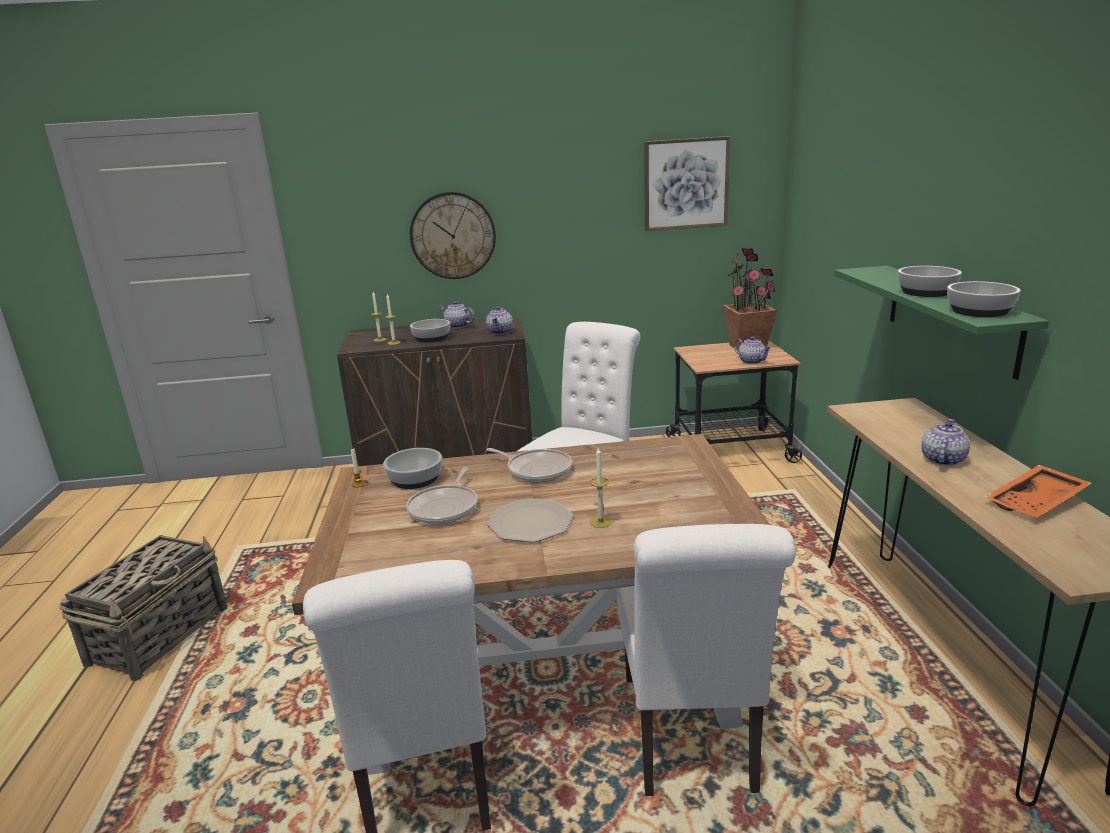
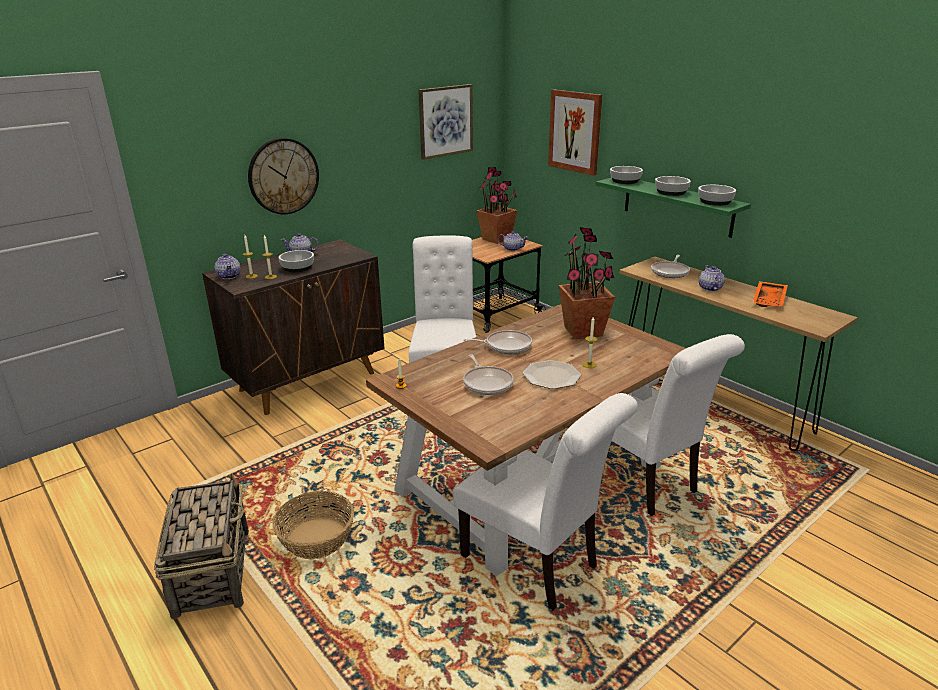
camera: 35 degrees left, 5 degrees up
(266, 641) = (316, 538): none -> basket
(415, 478) = (435, 371): bowl -> bowl (625, 181)
(500, 332) = (348, 254): teapot -> teapot (229, 276)
(662, 477) = (583, 331): none -> potted plant
(847, 199) = (575, 132): none -> picture
(906, 423) = (670, 272): none -> frying pan

